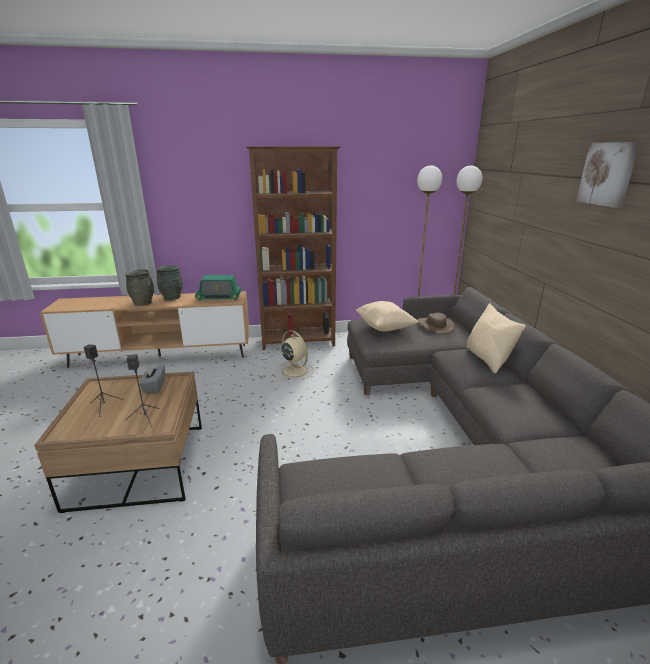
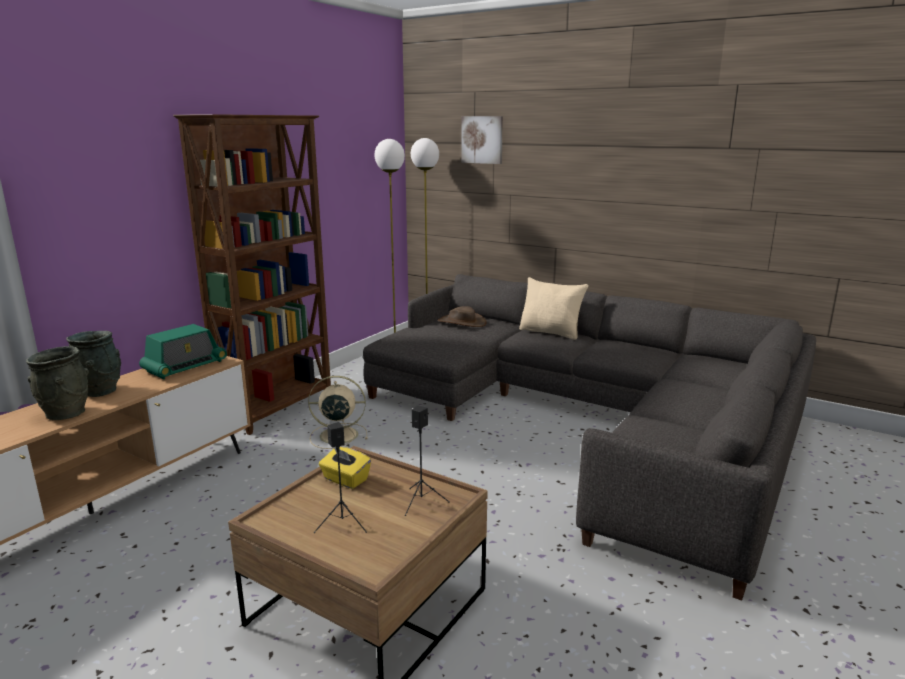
camera: 50 degrees left, 5 degrees down
(154, 386) = (345, 479): grey tissue box -> yellow tissue box
(384, 327) = (422, 339): beige pillow -> none
(607, 174) = (610, 140): picture -> picture (482, 139)

